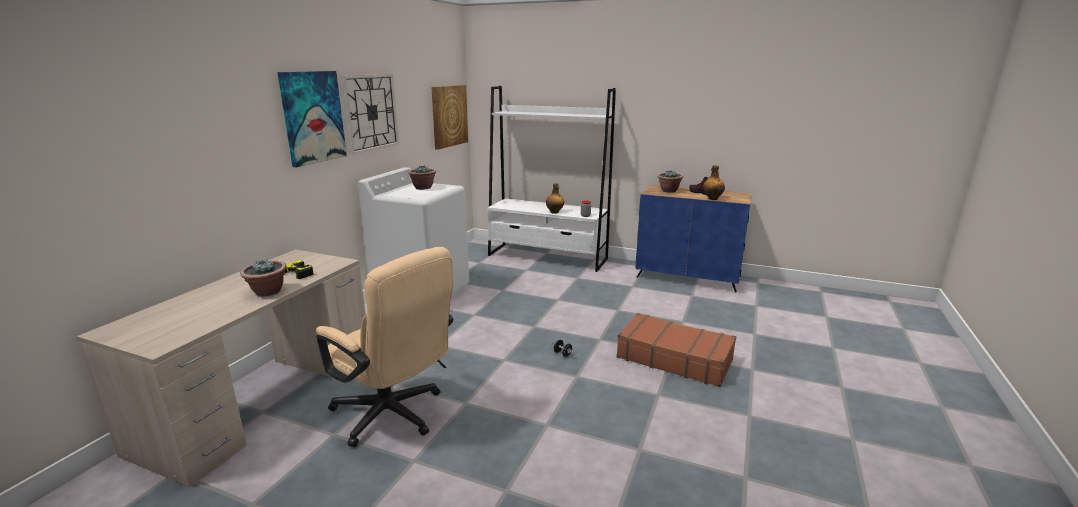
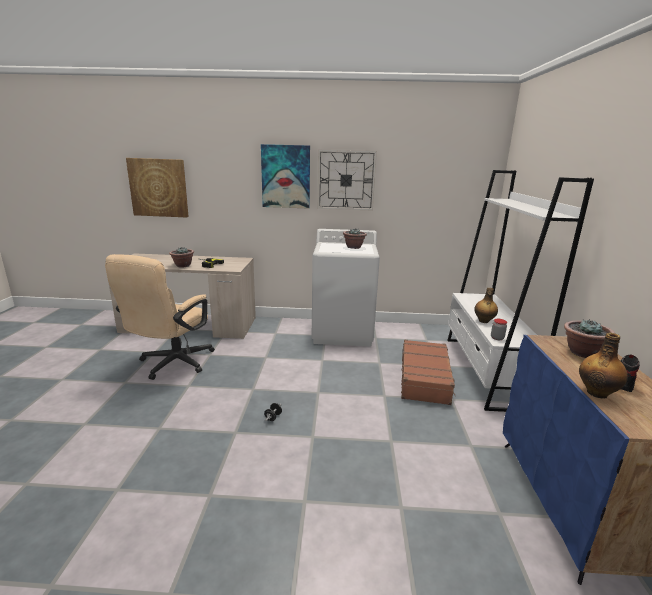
camera: 70 degrees right, 0 degrees up
(449, 116) = (460, 197): picture -> picture (158, 188)
(674, 358) = (292, 504): brown suitcase -> brown suitcase (425, 379)

